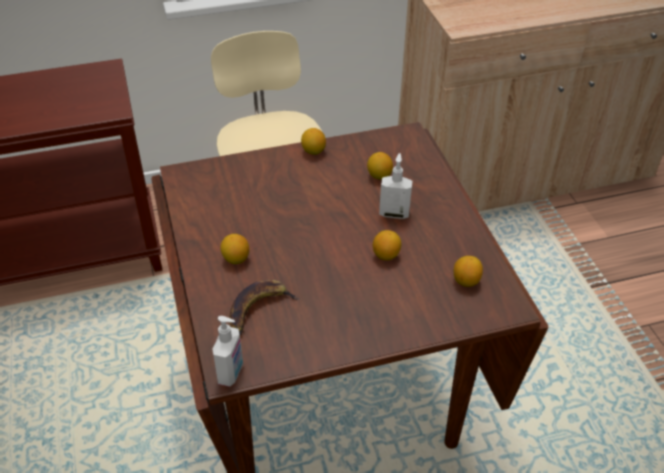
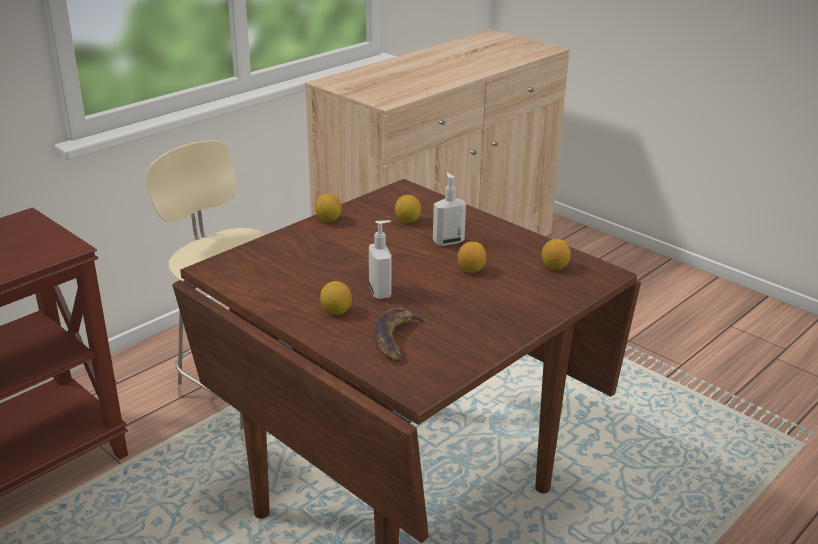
camera: 30 degrees left, 15 degrees down
(231, 373) = (420, 389): soap dispenser -> soap dispenser (381, 292)

